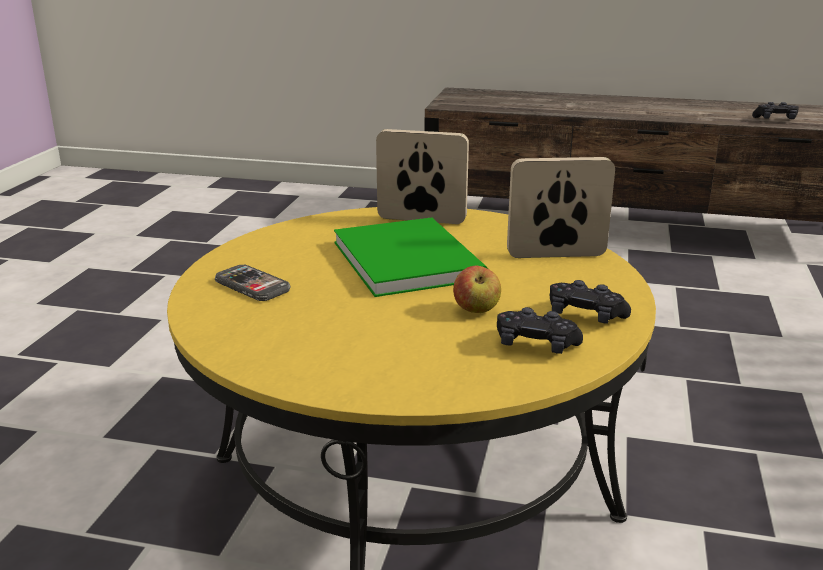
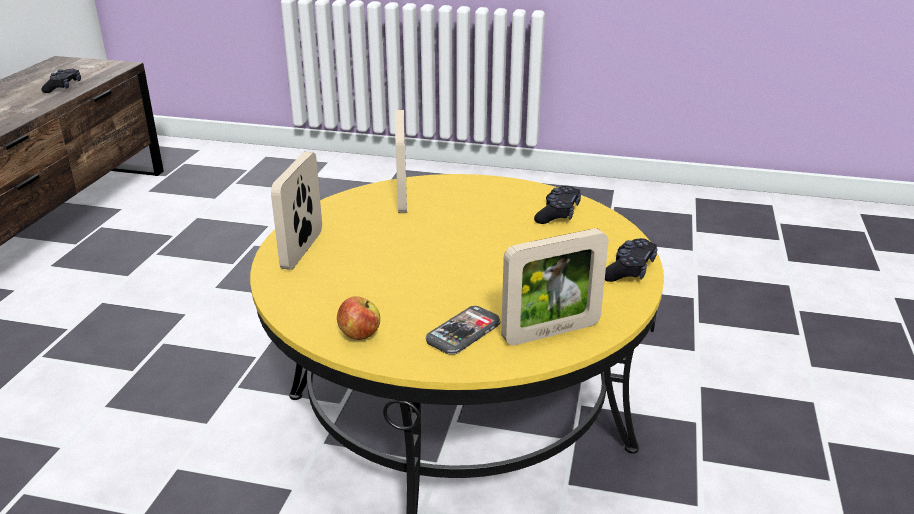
camera: 90 degrees left, 5 degrees up
(235, 326) = (551, 332): none -> picture frame
(409, 258) = (402, 256): green book -> none
(476, 310) = (507, 231): apple -> apple (359, 335)
(585, 315) = (511, 196): black game controller -> black game controller (629, 270)

